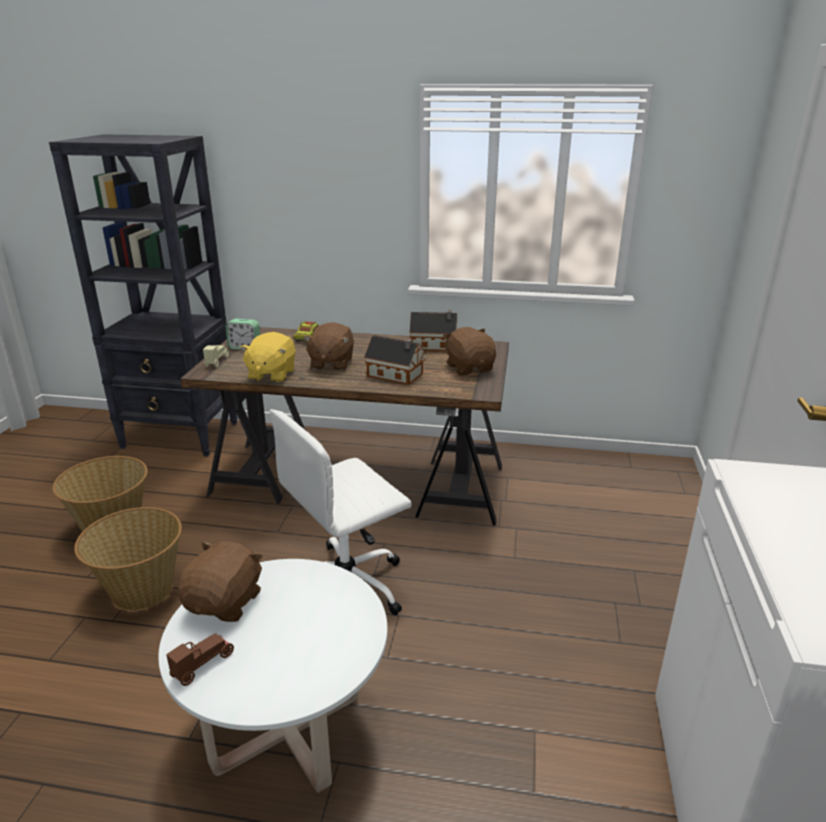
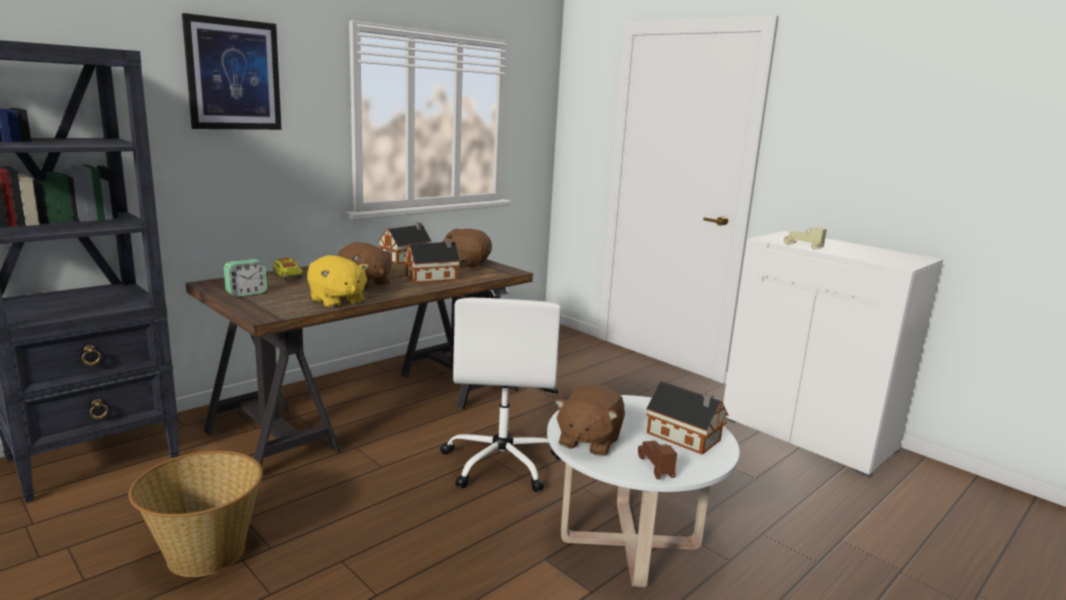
camera: 55 degrees left, 10 degrees down
(141, 591) = (355, 563): basket -> none
(217, 361) = (252, 307): beige toy car -> beige toy car (802, 246)
(226, 602) = (588, 441): brown plush toy -> brown plush toy turned 120 degrees counterclockwise
(295, 663) = (685, 438): none -> toy house
(301, 149) = (233, 75): none -> picture

